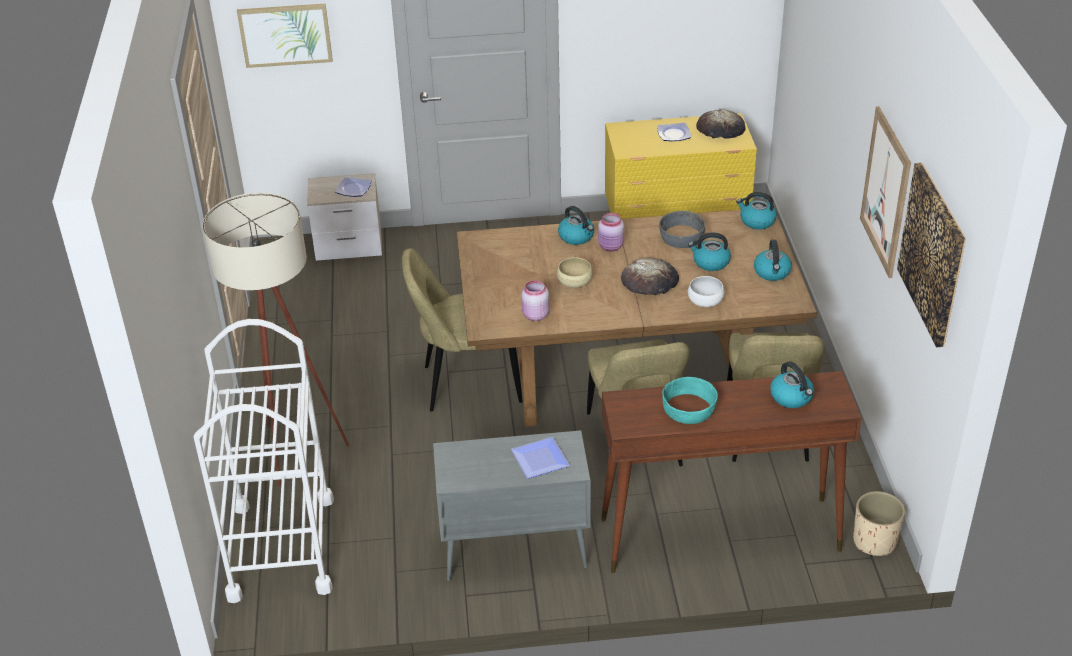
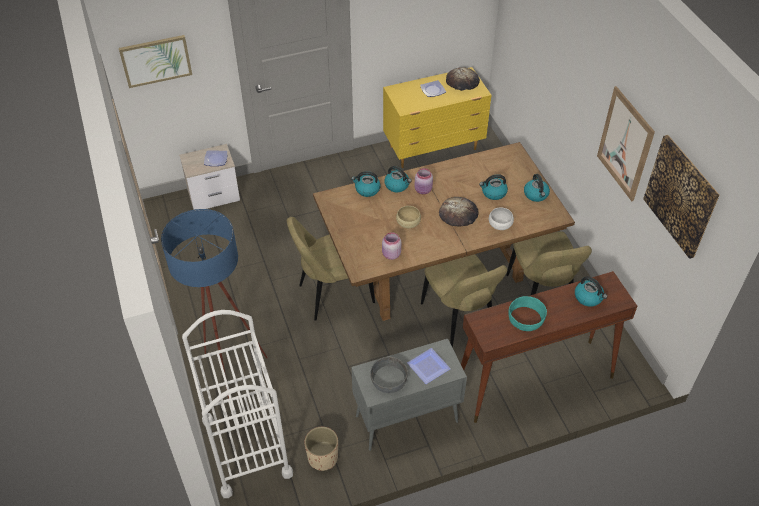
camera: 15 degrees left, 10 degrees up
(292, 447) = (228, 365): beige floor lamp -> blue floor lamp
(681, 237) = (467, 175): grey bowl -> grey bowl (388, 380)
(756, 221) = (512, 155): kettle -> kettle (367, 190)
(874, 541) = (630, 367): beige planter -> beige planter (322, 458)

